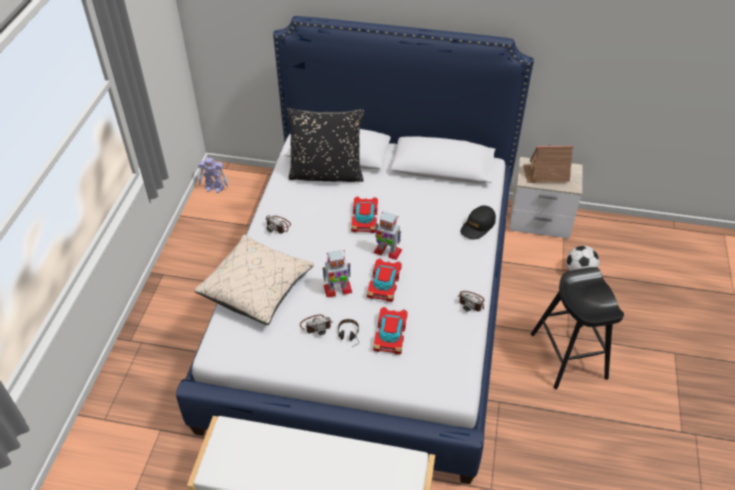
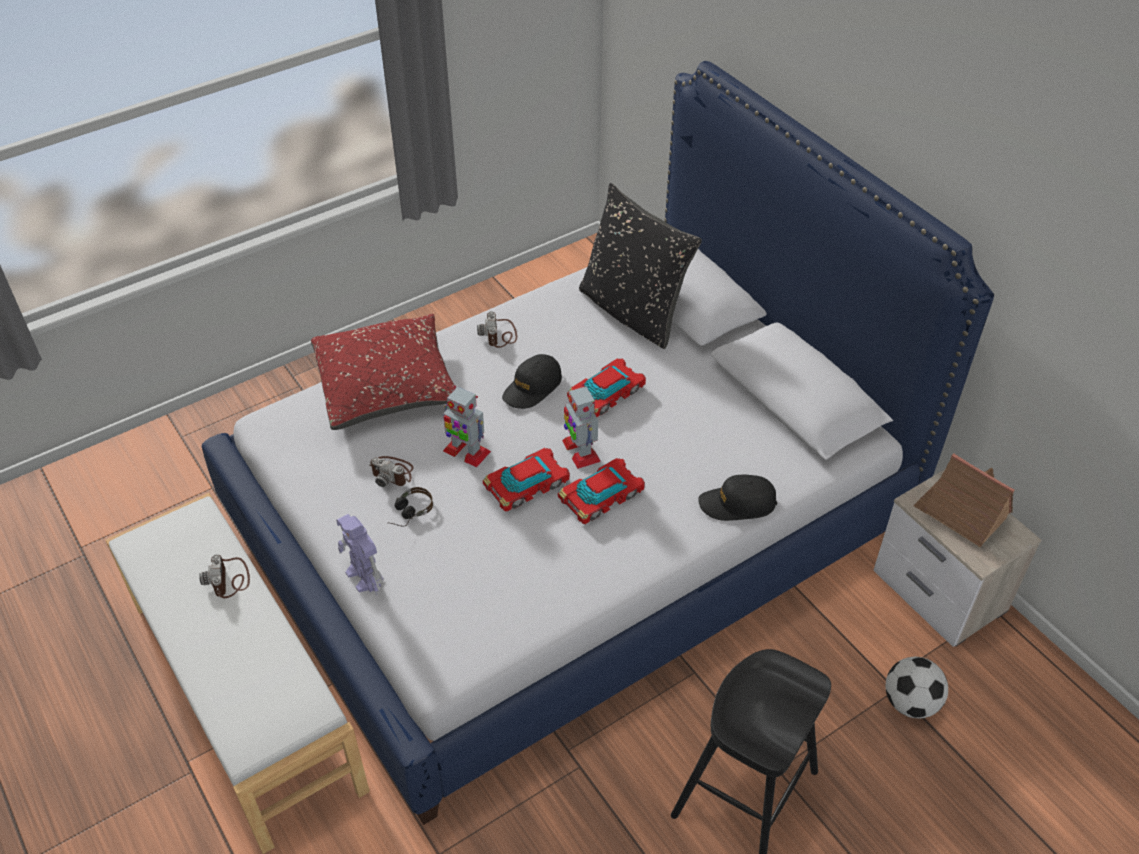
camera: 45 degrees right, 0 degrees up
(215, 188) = (566, 269): toy robot -> toy robot (365, 577)
(257, 289) = (387, 388): beige pillow -> red pillow
(328, 239) = (532, 388): none -> black cap
(391, 334) = (456, 547): toy car -> toy car (602, 496)
(471, 302) = (599, 587): camera -> camera (229, 579)

